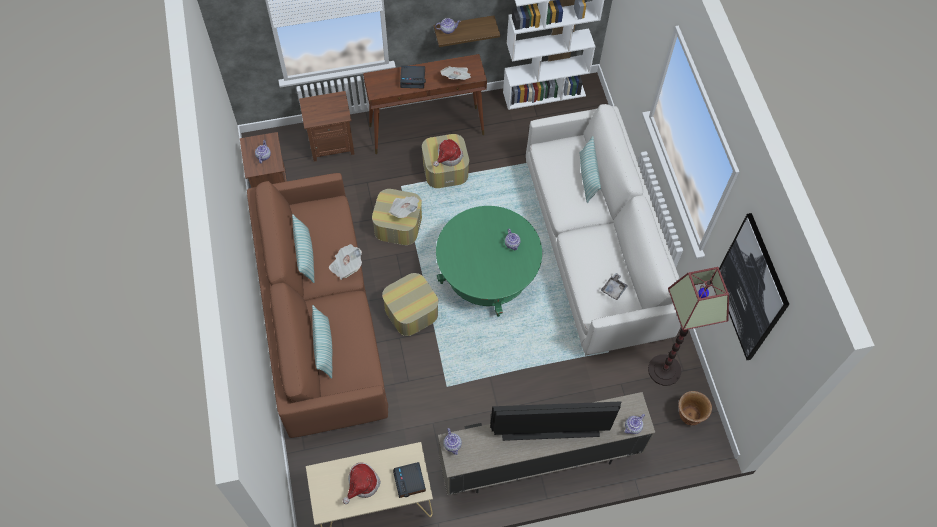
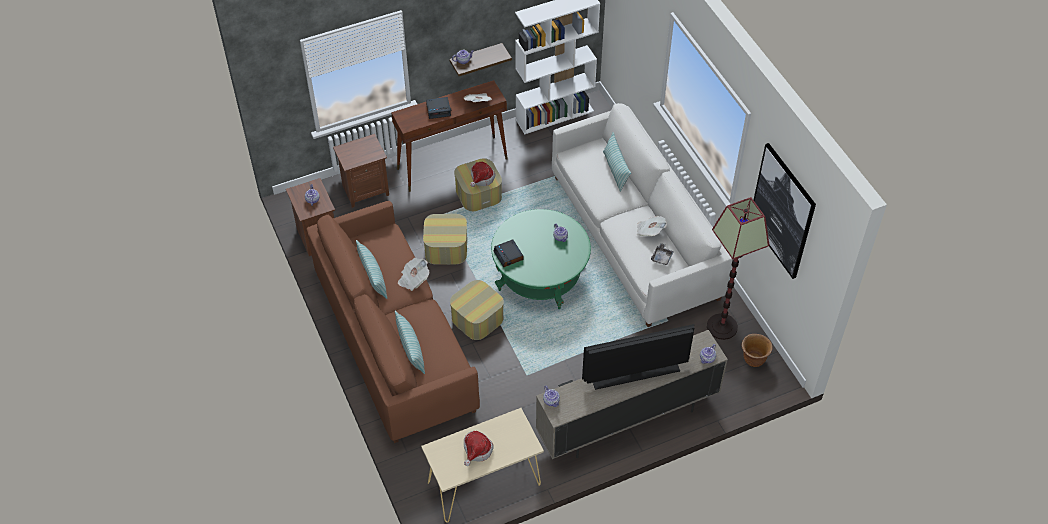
camera: 10 degrees left, 10 degrees down
(404, 210) = (451, 229): newspaper -> newspaper (650, 231)
(410, 481) = (519, 440): alarm clock -> alarm clock (509, 255)

